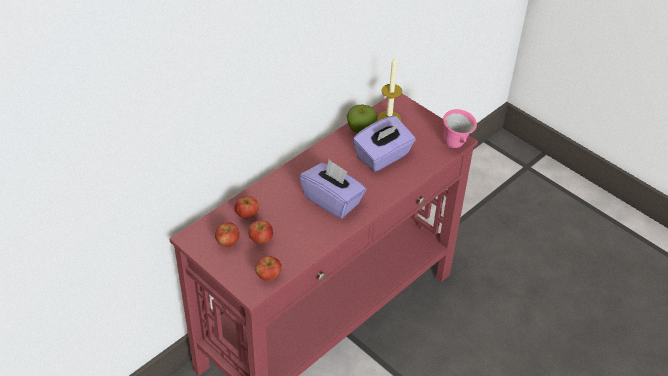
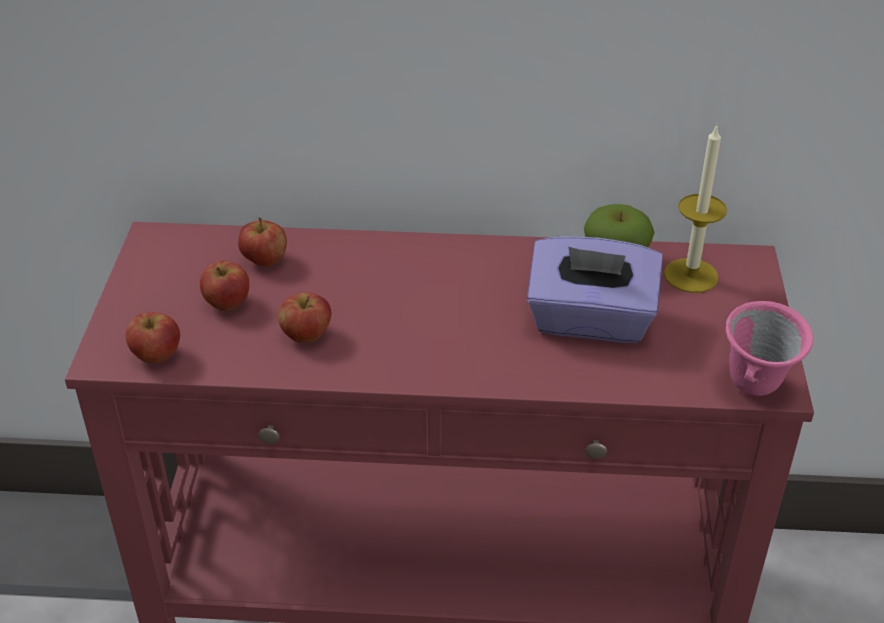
camera: 50 degrees right, 5 degrees down
(227, 242) = (184, 276): apple -> apple (306, 335)
(332, 200) = (408, 326): purple tissue box -> none

